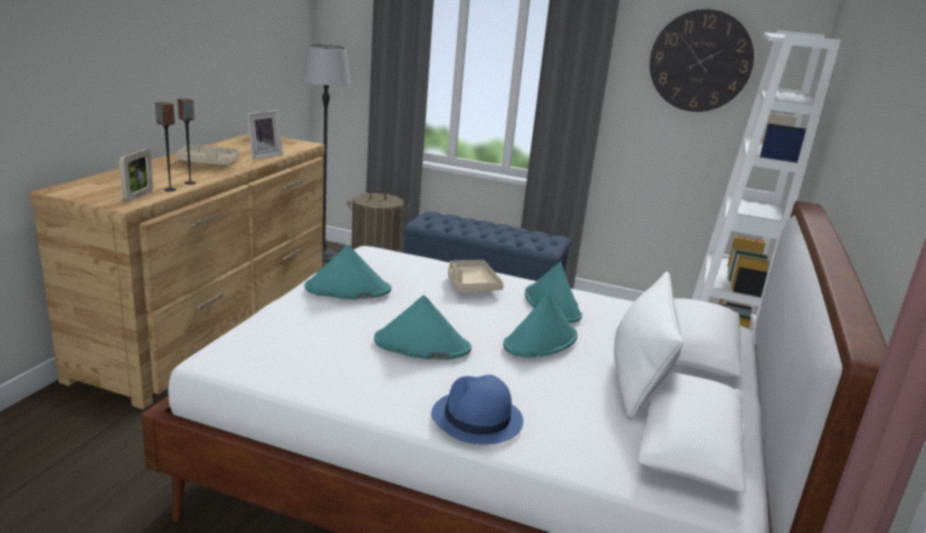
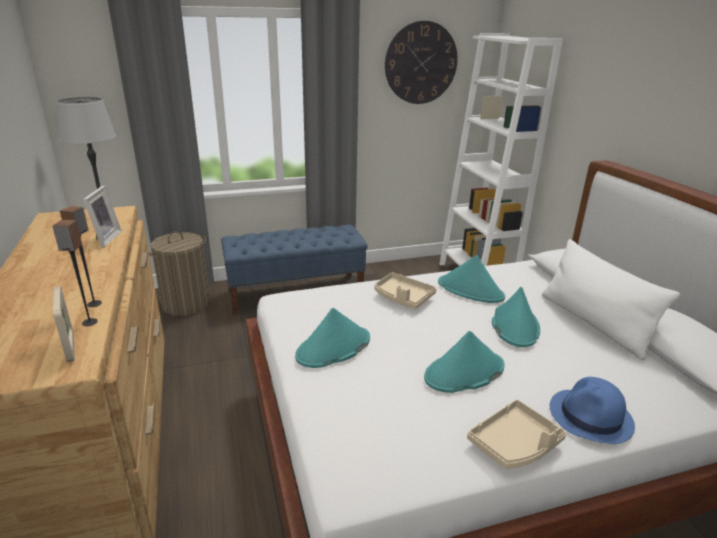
camera: 35 degrees left, 5 degrees up
(208, 163) = (65, 270): beige tray -> beige tray (515, 444)

